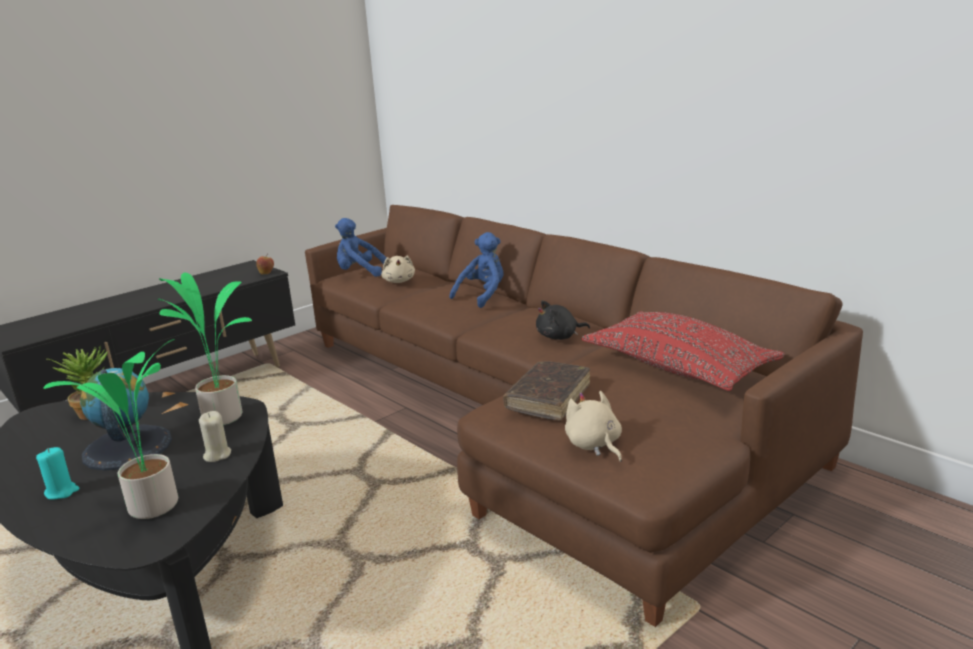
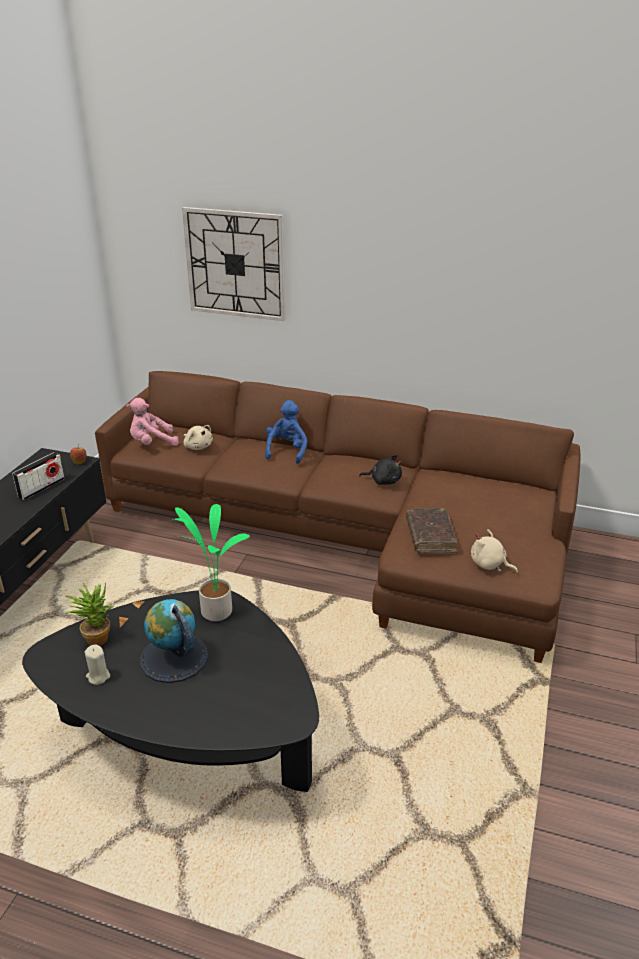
camera: 30 degrees left, 10 degrees up
(62, 492) = (174, 707): turquoise candle -> none
(152, 508) = (263, 696): potted plant -> none
(209, 286) = (41, 488): none -> radio
(217, 455) = (254, 642): beige candle -> beige candle (98, 676)
(360, 273) = (152, 443): blue plush toy -> pink plush toy
(473, 81) = (235, 264): none -> wall clock
(559, 337) = (383, 481): black plush toy -> black plush toy turned 120 degrees counterclockwise
(678, 368) = (483, 492): red pillow -> none

